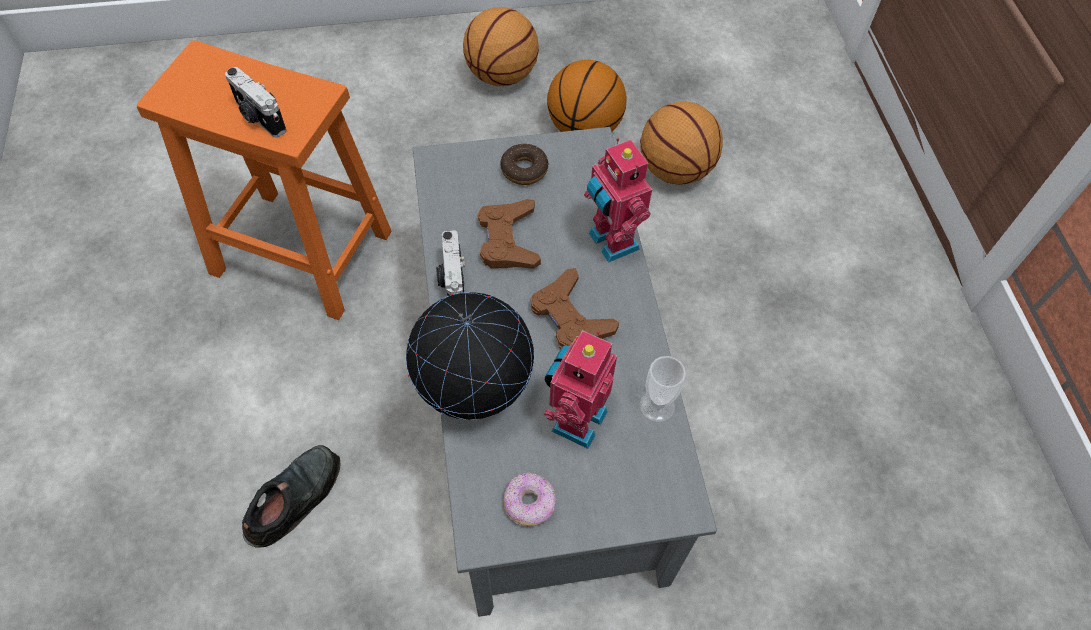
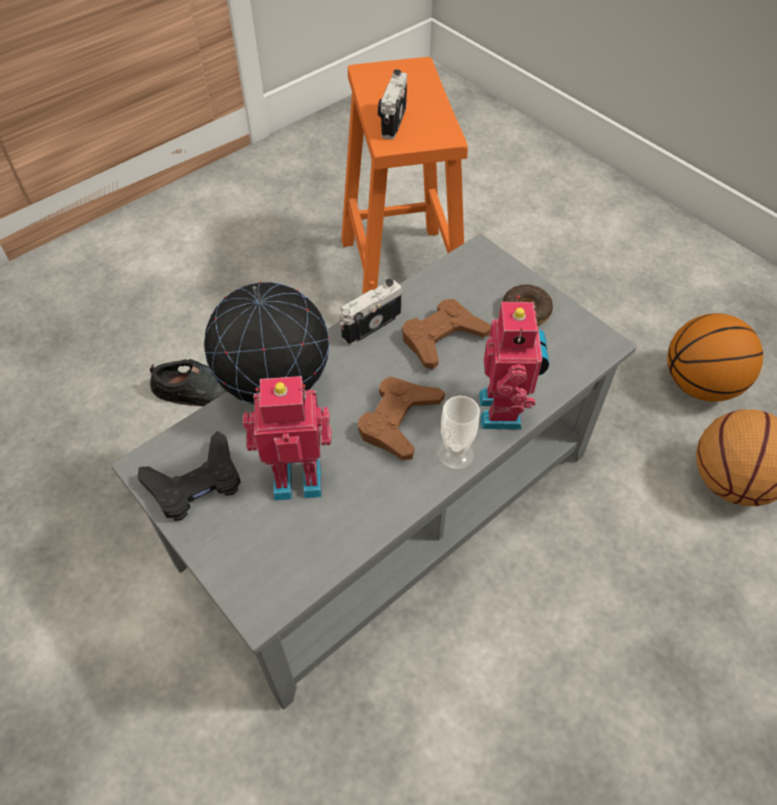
camera: 60 degrees right, 5 degrees down
(501, 75) = (690, 295): basketball -> none
(529, 503) = (195, 483): donut -> black game controller
(610, 242) = (504, 410): toy robot -> toy robot turned 150 degrees clockwise
(657, 406) = (354, 534): cup -> cup (455, 454)

